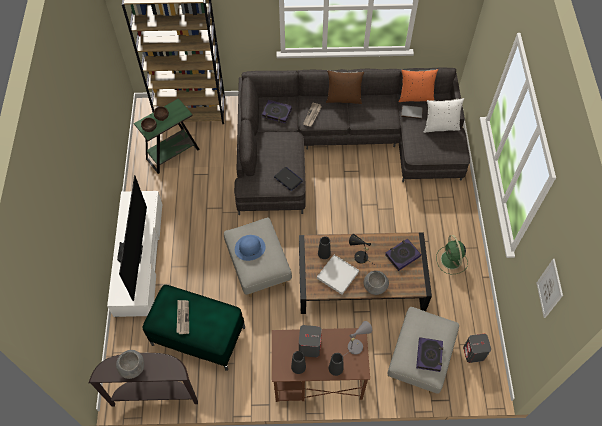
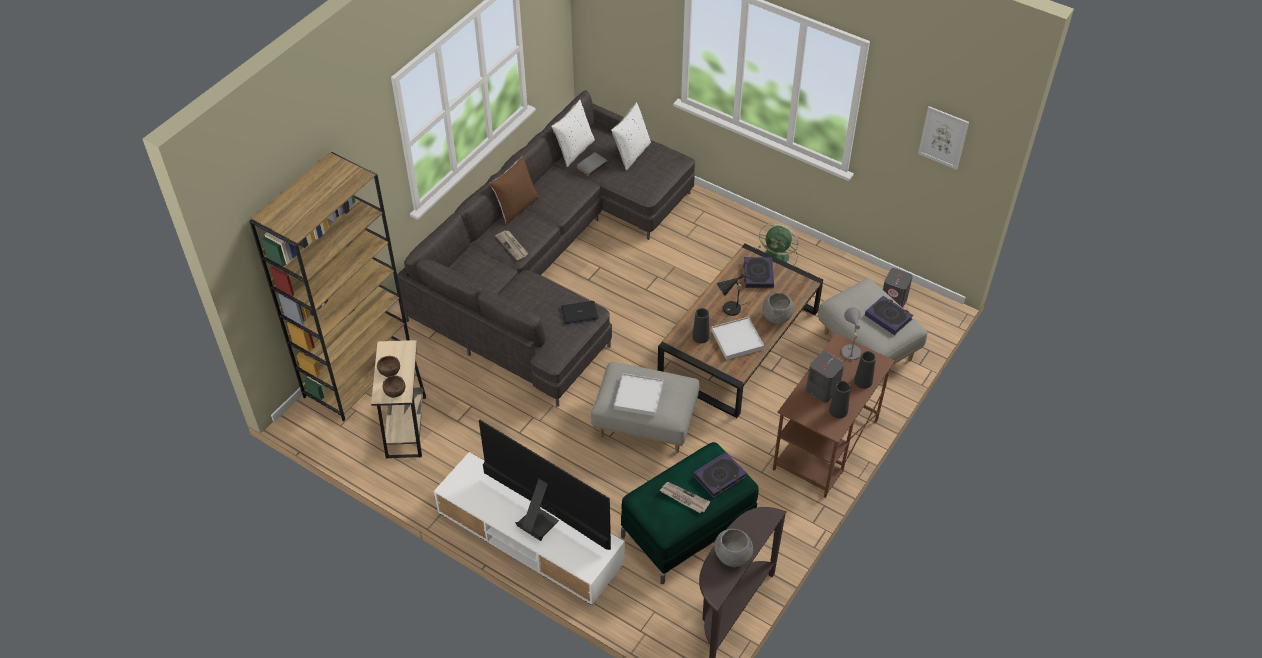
camera: 55 degrees left, 10 degrees down
(172, 154) = (406, 426): green side table -> beige side table
(250, 248) = (638, 396): blue hat -> white tray
(276, 113) = (477, 274): book -> book (719, 477)
(415, 97) = (574, 150): orange pillow -> white pillow

